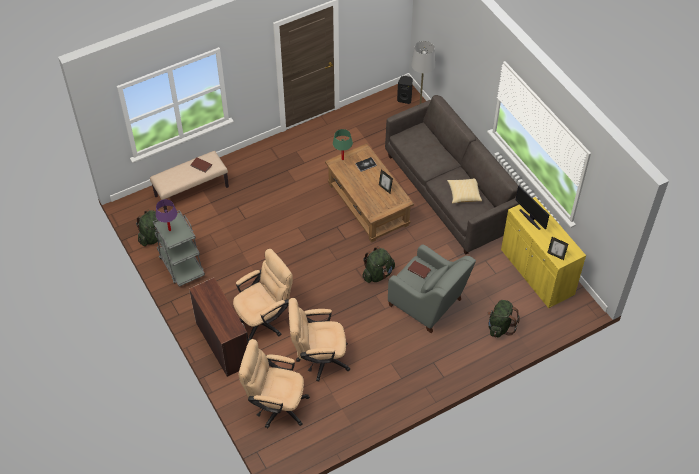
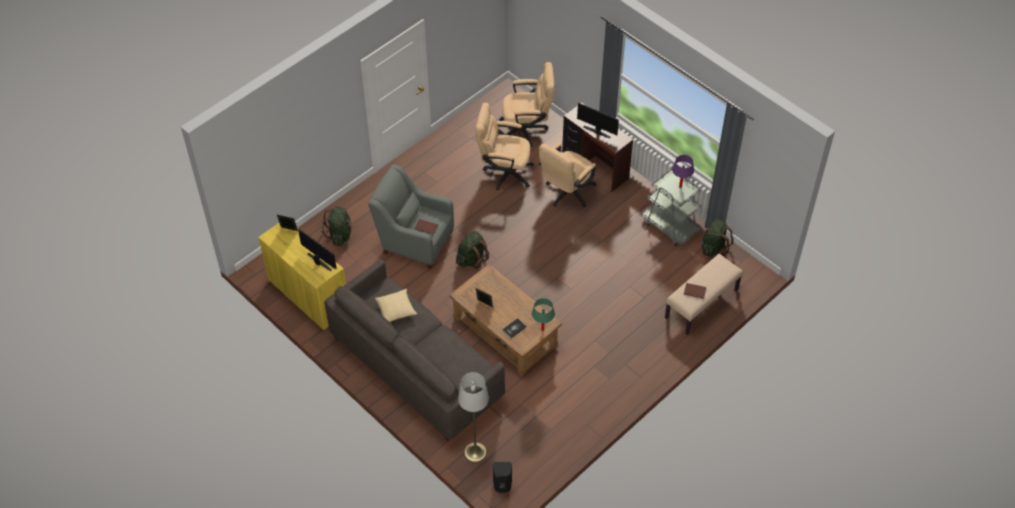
camera: 165 degrees right, 0 degrees up
(220, 305) = (597, 131): none -> monitor
(318, 359) = (503, 172): beige office chair -> beige office chair turned 150 degrees counterclockwise

